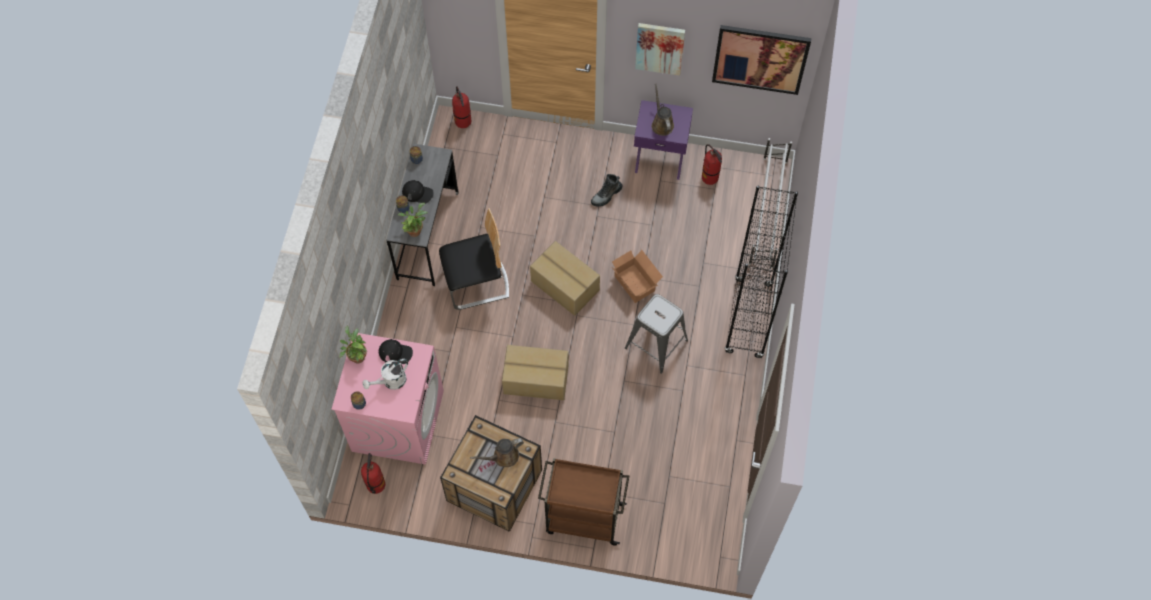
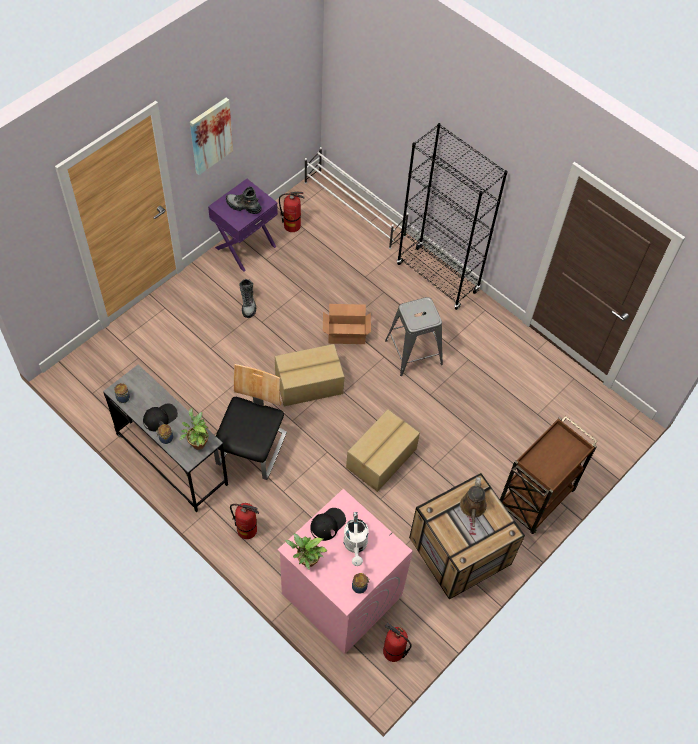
camera: 60 degrees left, 5 degrees down
(463, 121) = (79, 363): fire extinguisher -> fire extinguisher (247, 530)
(661, 124) = (243, 206): brown watering can -> boot
(760, 59) = (284, 80): picture -> none

